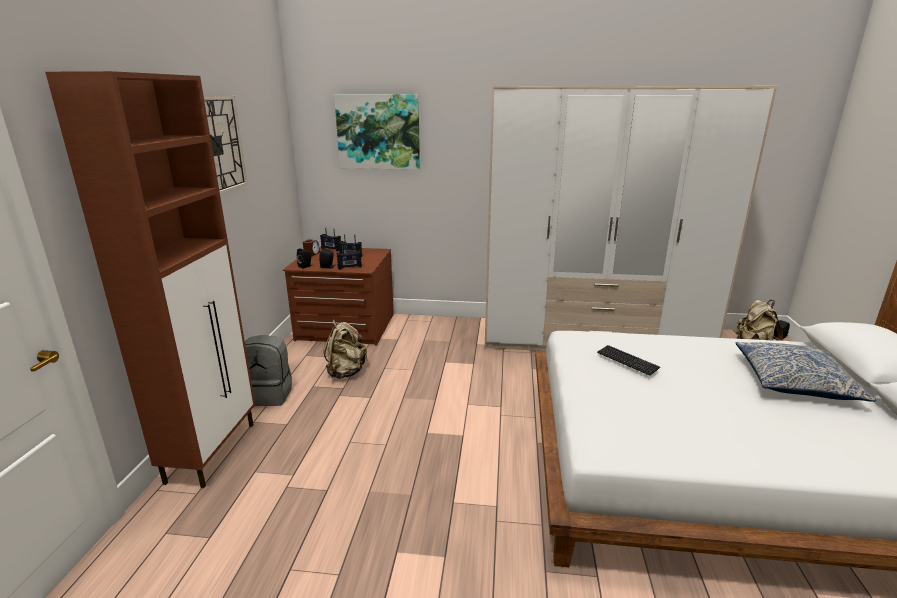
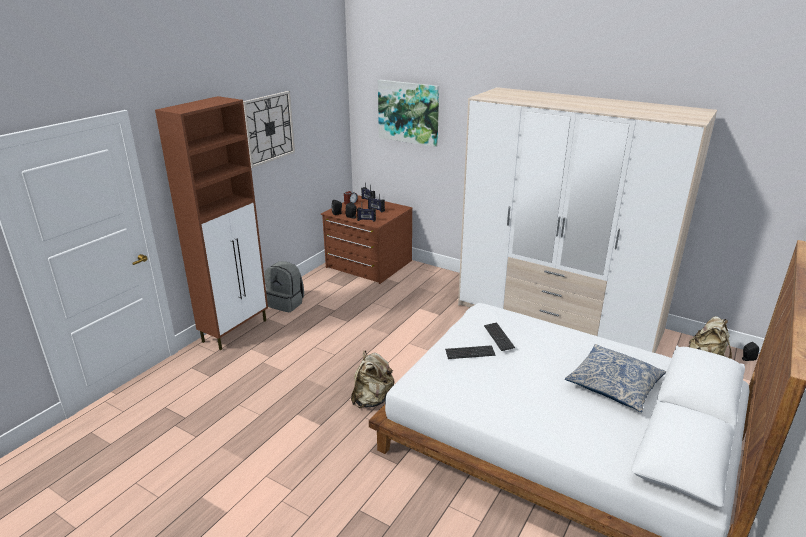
camera: 25 degrees right, 5 degrees up
(346, 372) = (344, 299): beige backpack -> beige backpack (372, 399)
(617, 387) = (470, 353): none -> keyboard

